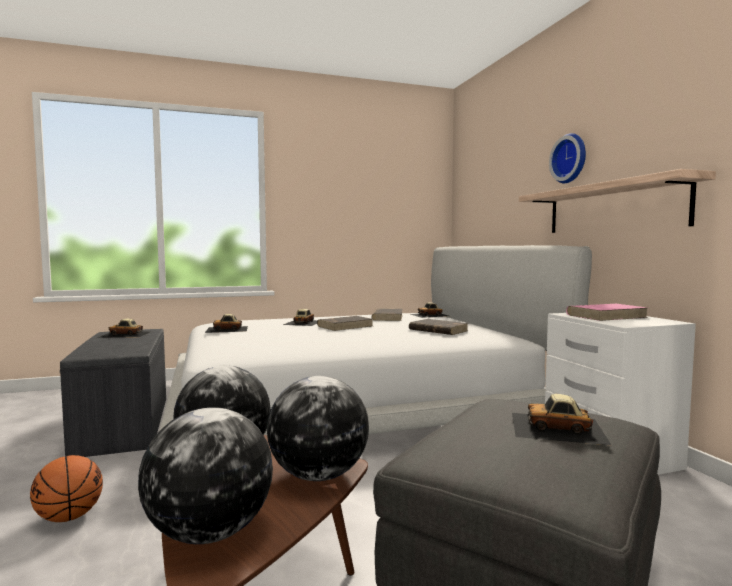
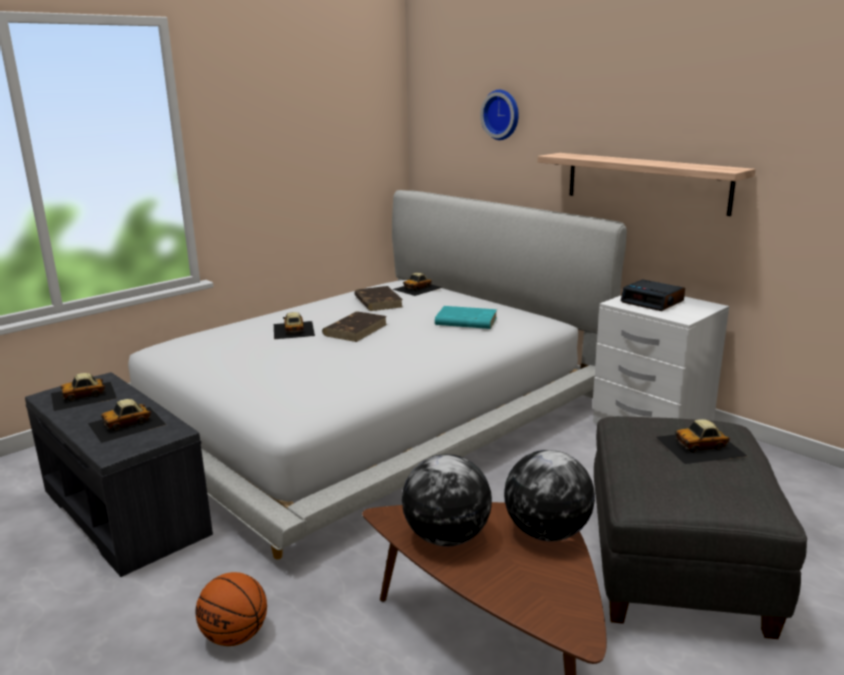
camera: 25 degrees left, 15 degrees up
(210, 532) = (538, 606): globe -> none
(227, 329) = (218, 361): toy car -> toy car (127, 424)
(437, 330) = (465, 321): brown book -> turquoise book
(571, 158) = (595, 116): wall clock -> wall clock (502, 114)
(606, 316) = (653, 302): pink book -> alarm clock

